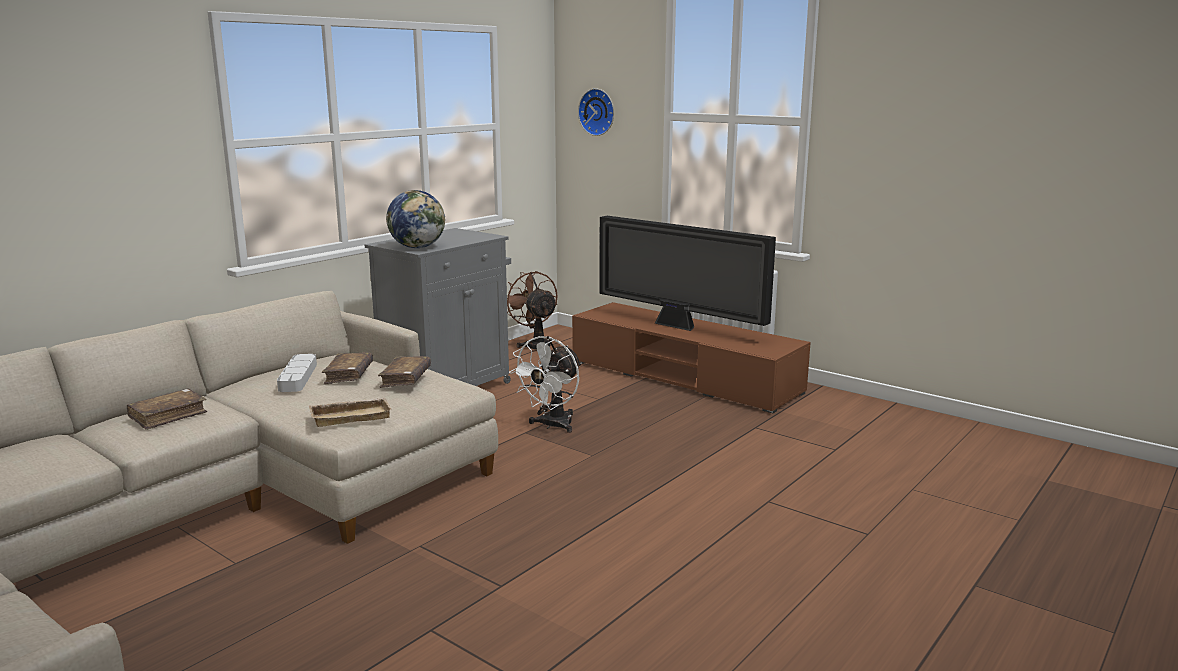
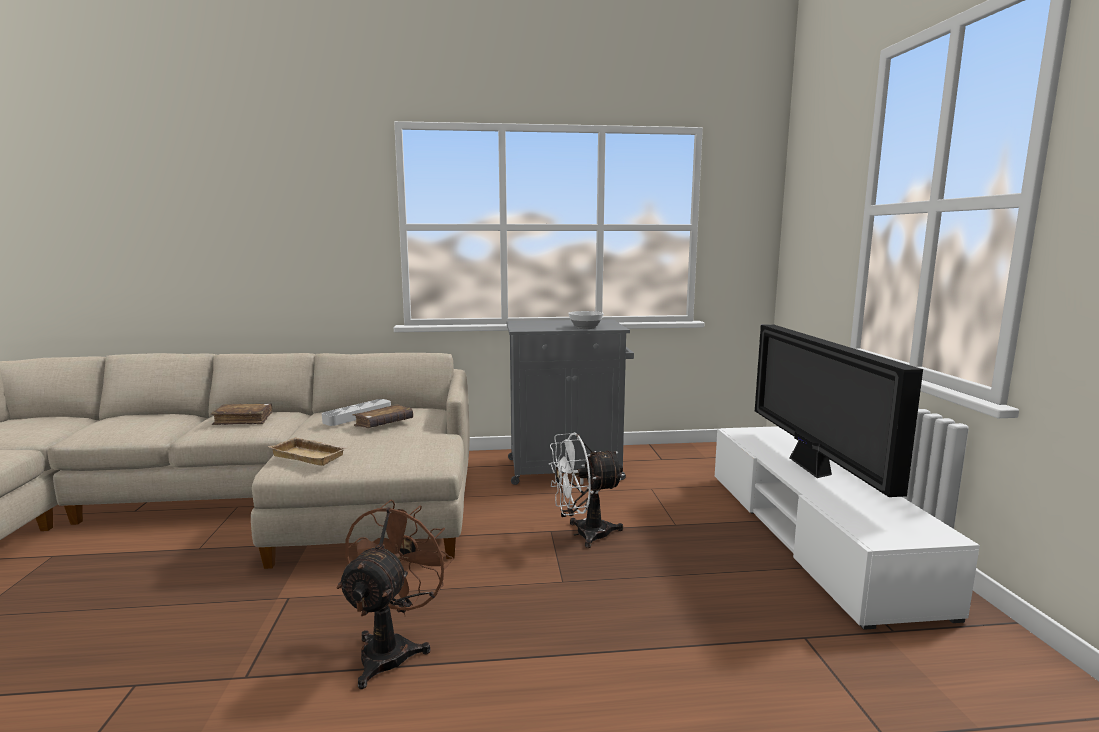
camera: 45 degrees right, 5 degrees down
(405, 379) = (407, 438): brown book -> none
(418, 247) = (528, 327): globe -> none
(468, 240) = (586, 327): none -> bowl
(535, 345) = (708, 453): brown fan -> brown fan (392, 649)
(598, 112) = (811, 213): wall clock -> none
(683, 377) = (811, 535): brown tv stand -> white tv stand

